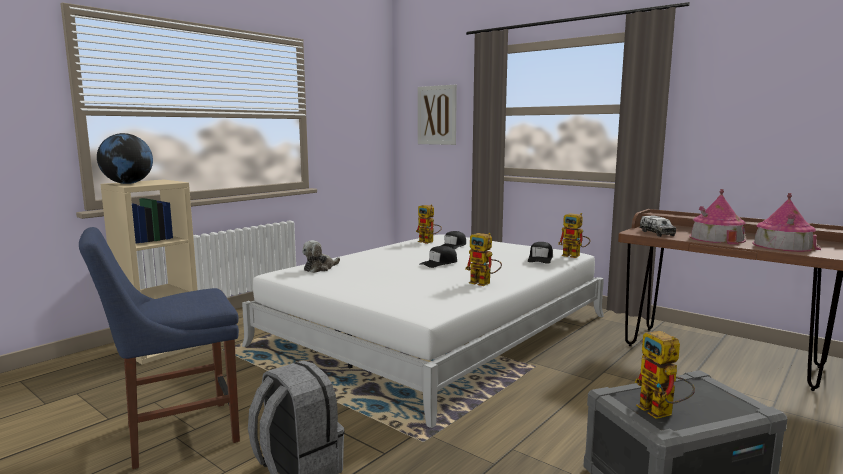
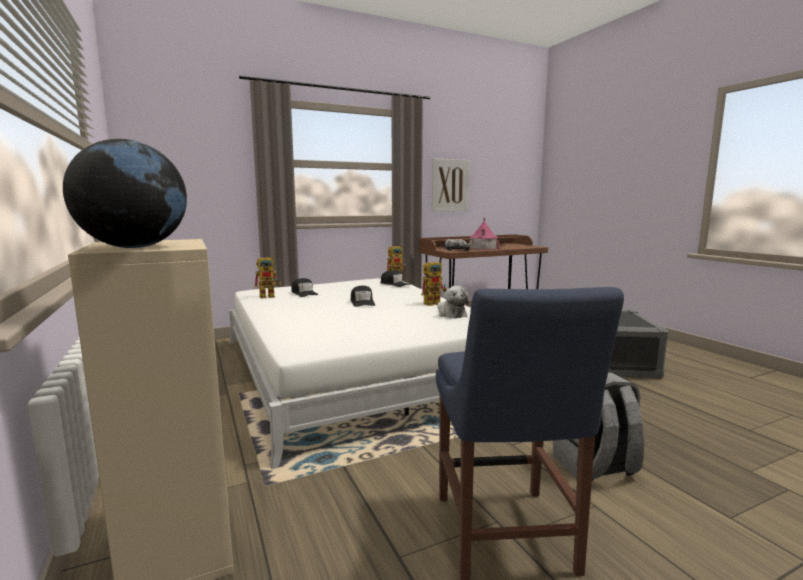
camera: 65 degrees left, 0 degrees up
(320, 268) = (304, 335): plush toy -> plush toy (451, 314)
(437, 115) = (192, 162): picture -> picture (450, 185)
(662, 413) = (633, 324): toy robot -> none
(783, 245) = (510, 246): toy house -> none

